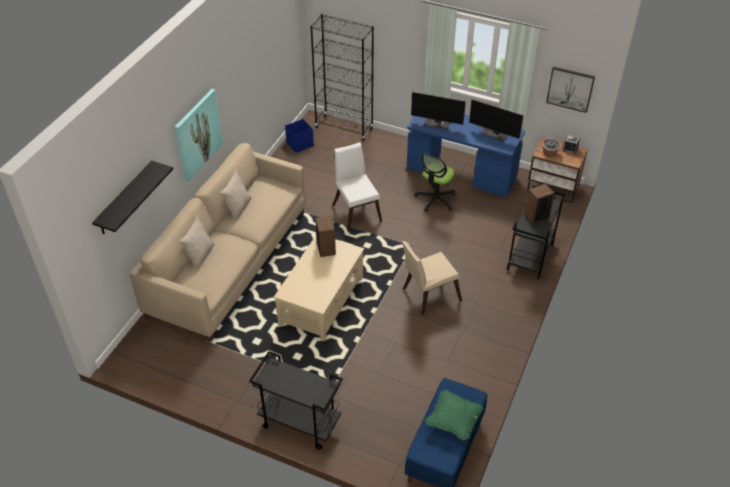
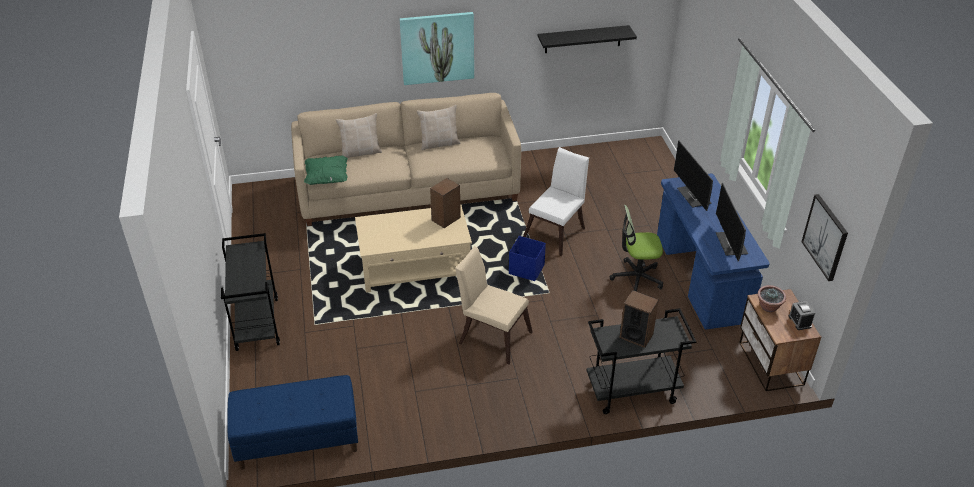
camera: 55 degrees right, 5 degrees down
(125, 199) = (306, 47): black shelf -> black shelf (583, 39)
(300, 144) = (606, 154): blue storage box -> blue storage box (527, 270)
(344, 128) = (664, 169): black bookcase -> none
(453, 421) = (296, 407): green pillow -> green pillow (327, 178)

